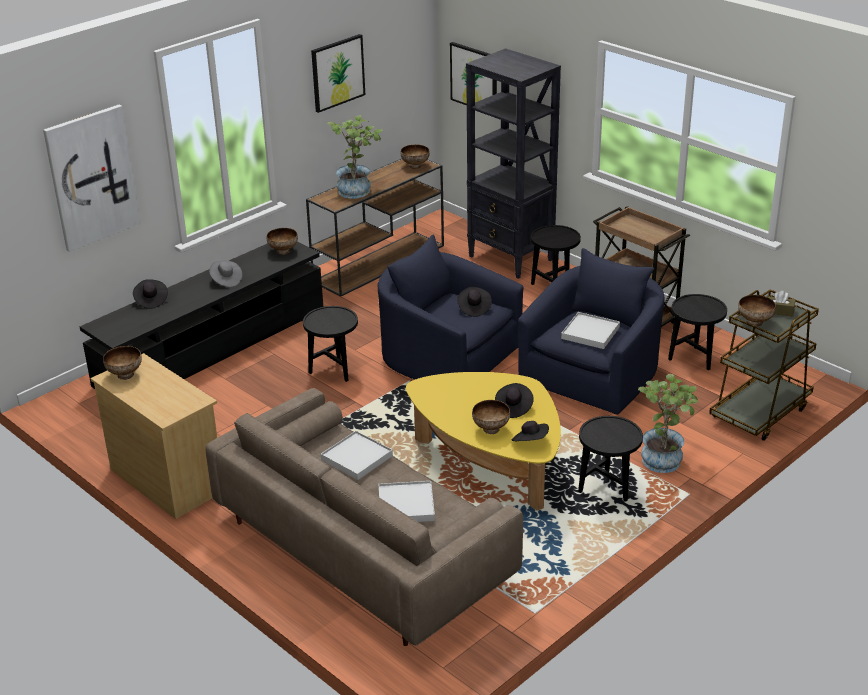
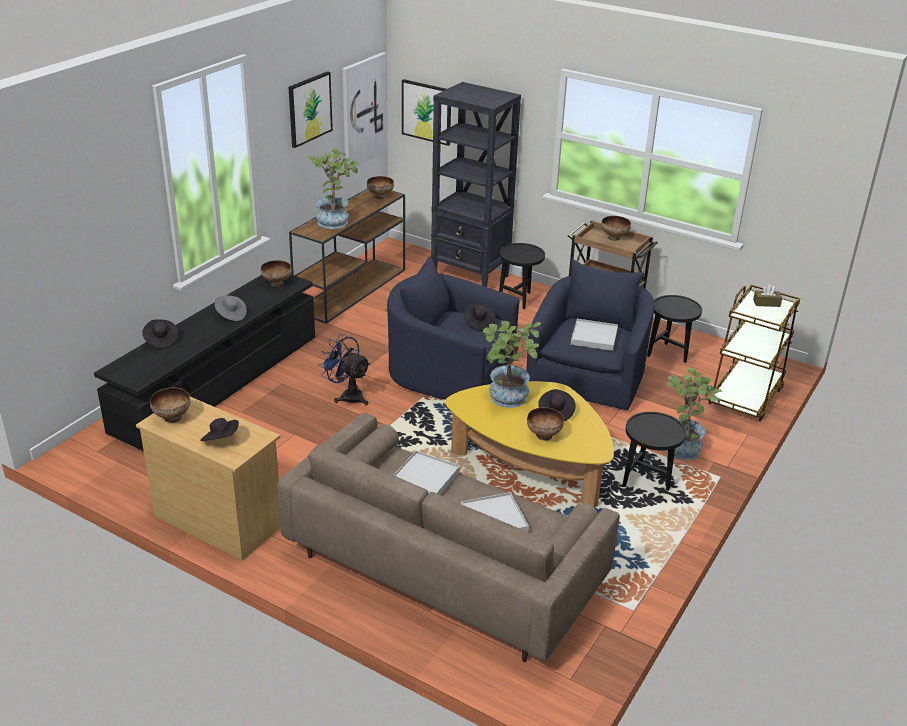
camera: 15 degrees left, 0 degrees up
(92, 177) = (98, 218): picture -> picture (363, 110)
(334, 372) = (347, 396): black side table -> blue fan
(469, 390) = (507, 400): none -> potted plant
(530, 441) = (585, 443): black hat -> black hat (221, 440)
(755, 322) = (751, 315): bowl -> bowl (614, 238)

